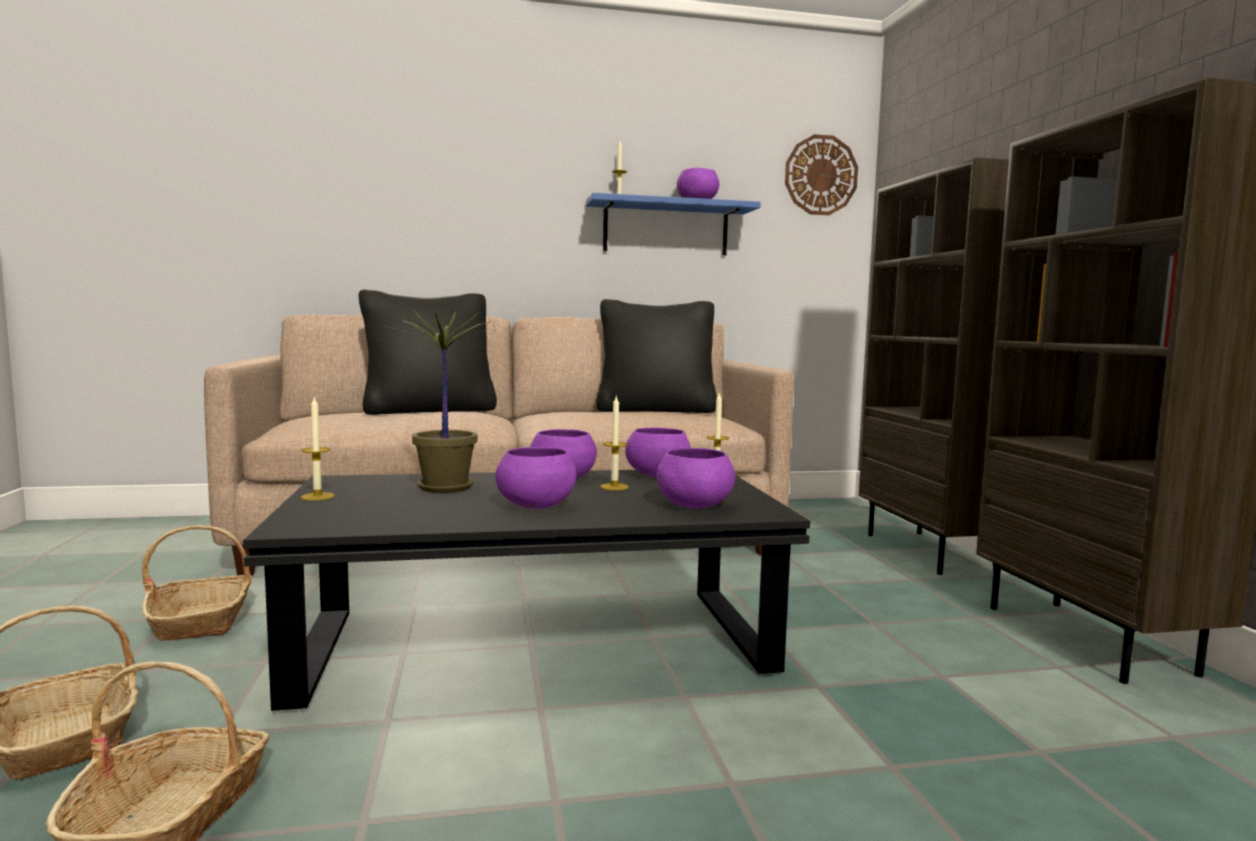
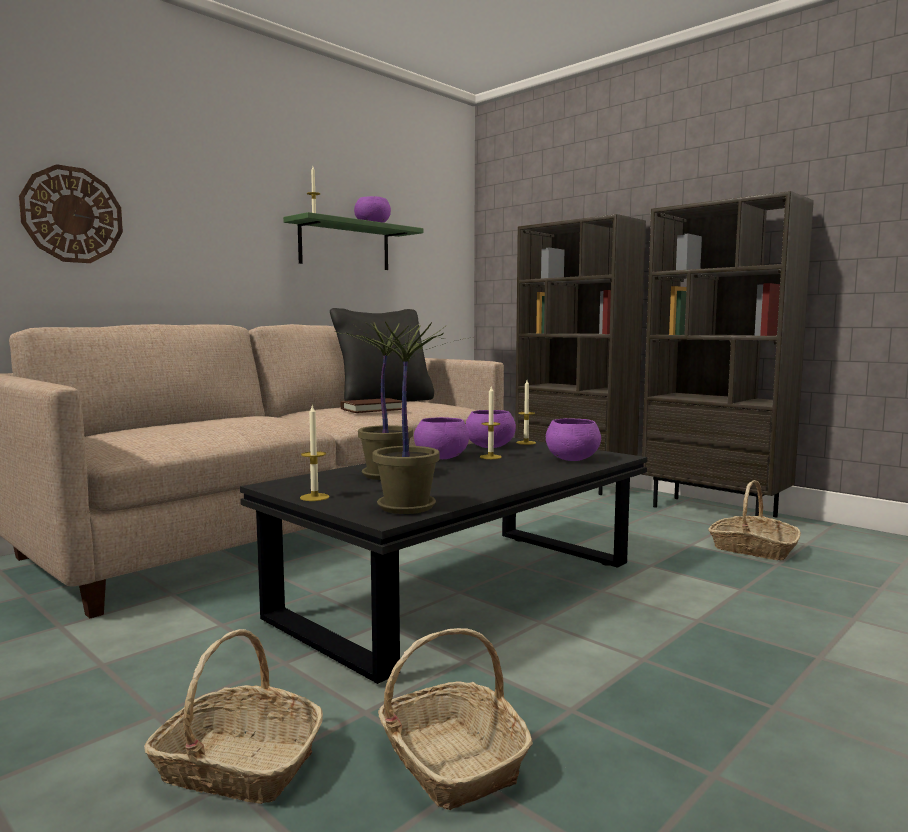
camera: 35 degrees left, 0 degrees up
(202, 620) = (143, 656): basket -> basket (752, 549)
(344, 521) = (405, 507): none -> potted plant
(429, 410) = (216, 419): black pillow -> none
(536, 506) = (489, 475): purple bowl -> none
(599, 416) = (372, 409): none -> brown book
(666, 228) = (345, 246): blue shelf -> green shelf
(821, 175) = (444, 208): wall clock -> wall clock (72, 215)

